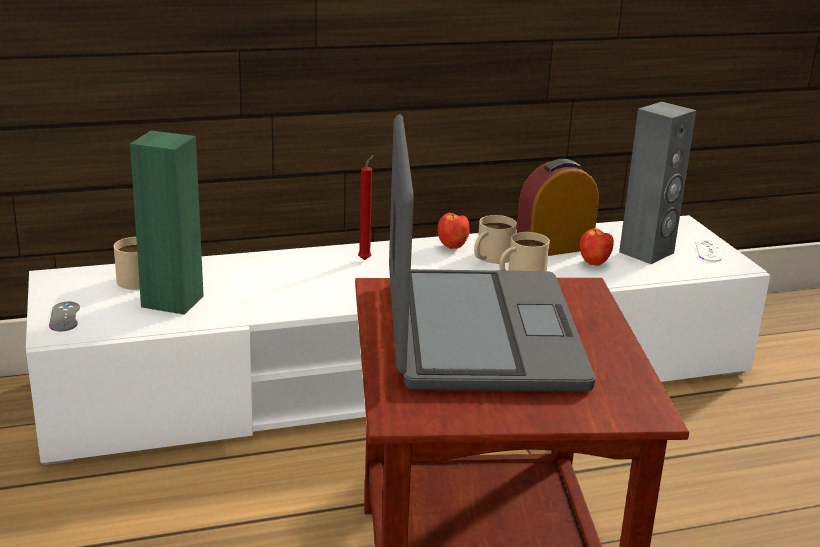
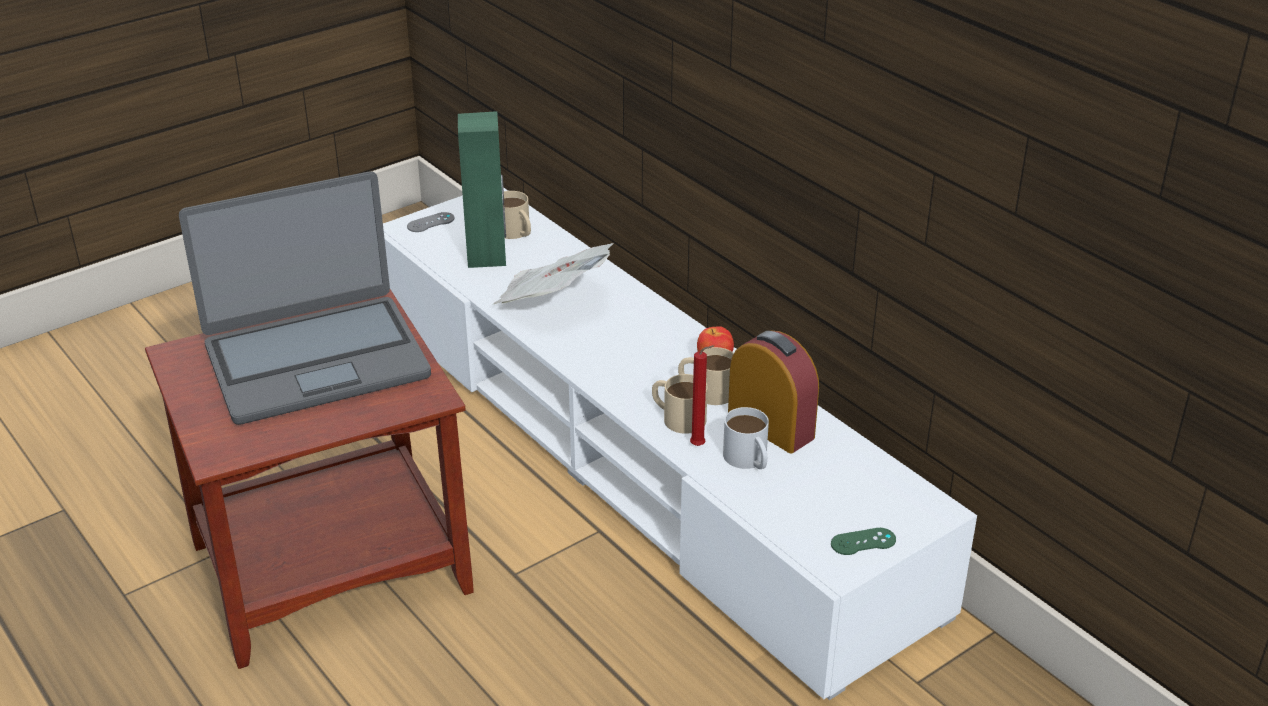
camera: 70 degrees right, 10 degrees up
(294, 287) = (553, 301): none -> newspaper
(366, 259) = (642, 321): red candle -> red candle (700, 446)
(594, 264) = (749, 460): apple -> white mug
(647, 253) = (814, 494): grey speaker -> none
(708, 251) = (863, 542): white game controller -> green game controller

